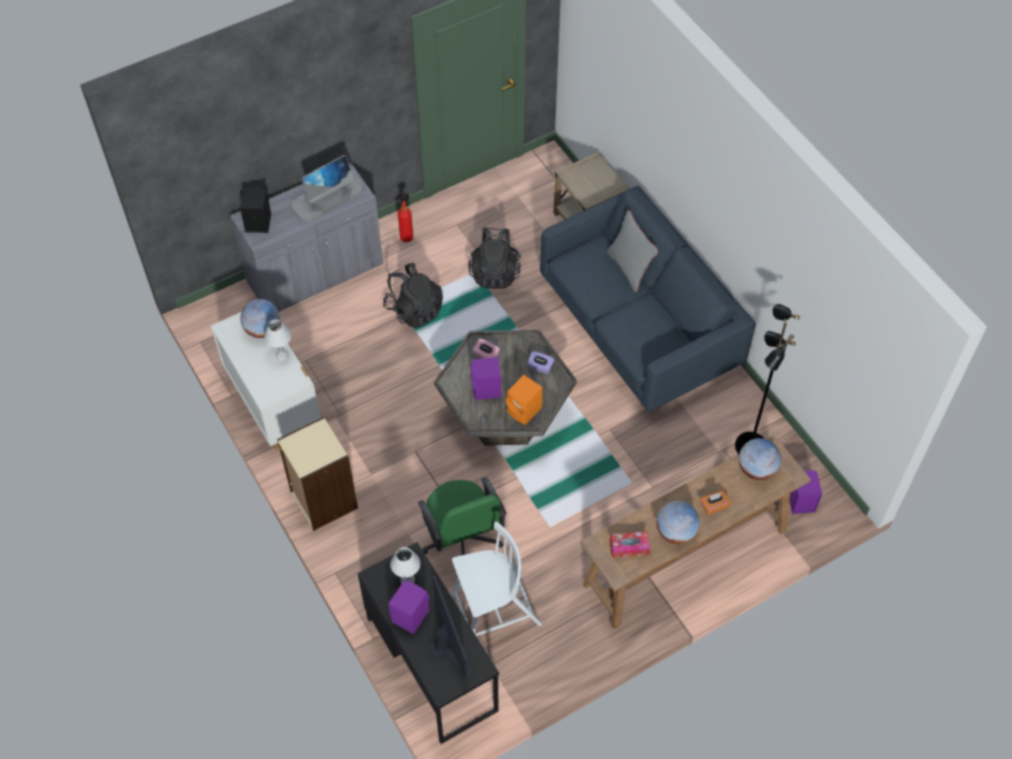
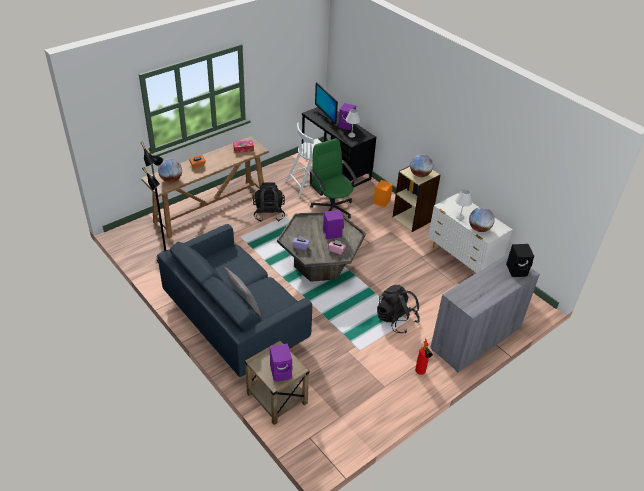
camera: 170 degrees right, 15 degrees down
(328, 197) = (477, 291): monitor -> none
(495, 272) = (345, 350): black backpack -> black backpack (269, 213)
(525, 411) = (307, 224): orange speaker -> orange speaker (381, 201)
(675, 532) = (219, 155): globe -> globe (420, 175)
(799, 501) = (142, 235): purple speaker -> purple speaker (281, 372)

